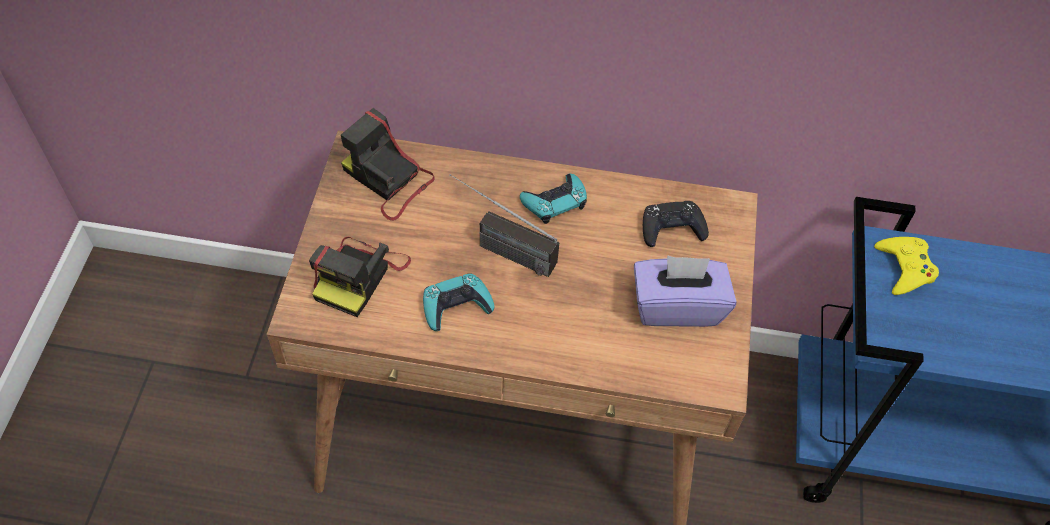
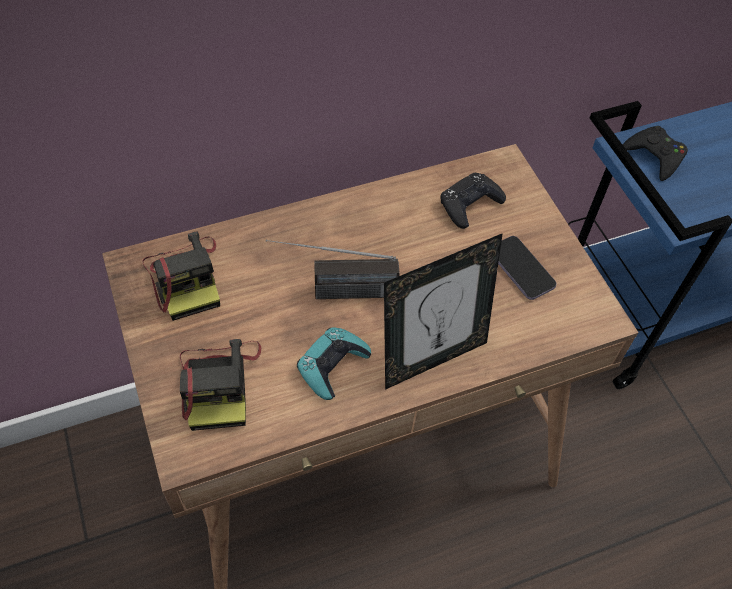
camera: 30 degrees left, 0 degrees up
(388, 180) = (186, 278): camera -> camera turned 120 degrees counterclockwise
(542, 341) = (432, 358): none -> picture frame
(555, 202) = (355, 227): turquoise game controller -> none
(677, 306) = (521, 269): purple tissue box -> phone
(905, 268) = (655, 156): yellow game controller -> black game controller

